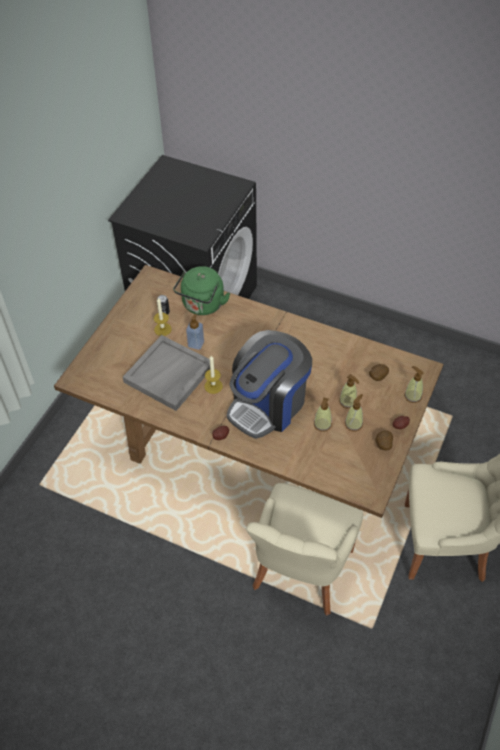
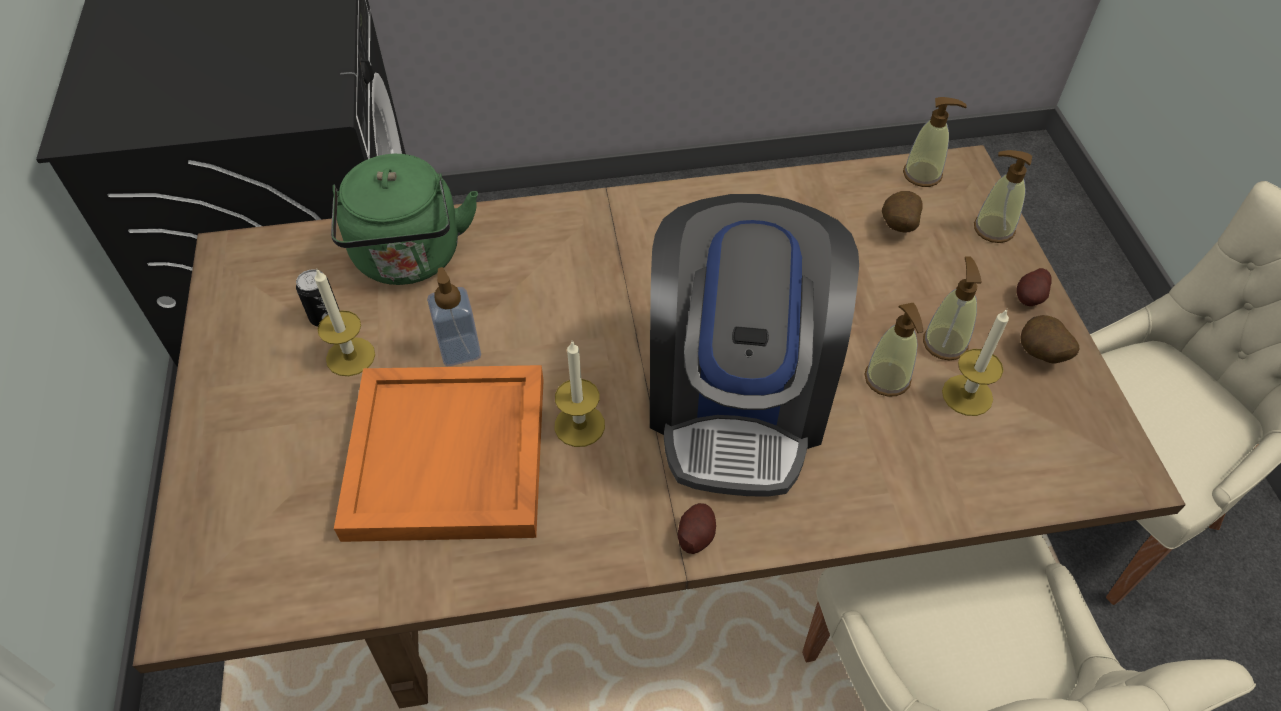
camera: 35 degrees left, 0 degrees up
(169, 375) = (449, 457): grey tray -> orange tray
(344, 444) = (967, 395): none -> candle
(348, 401) = (890, 303): soap dispenser -> soap dispenser (922, 174)

